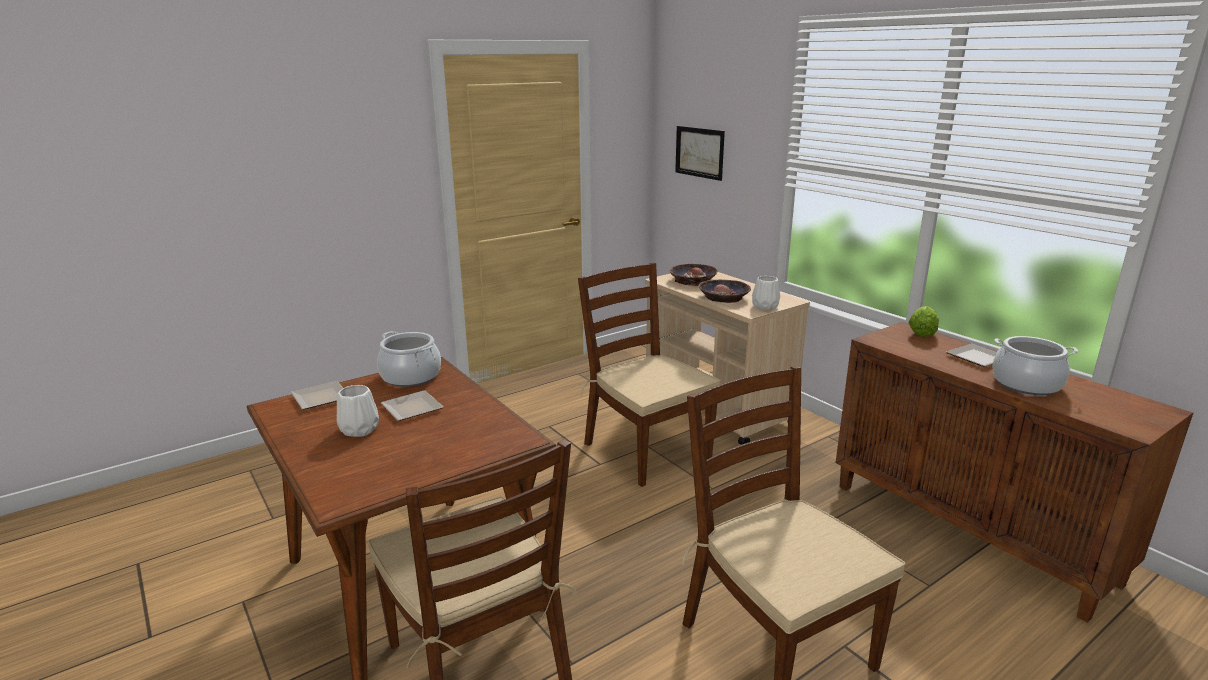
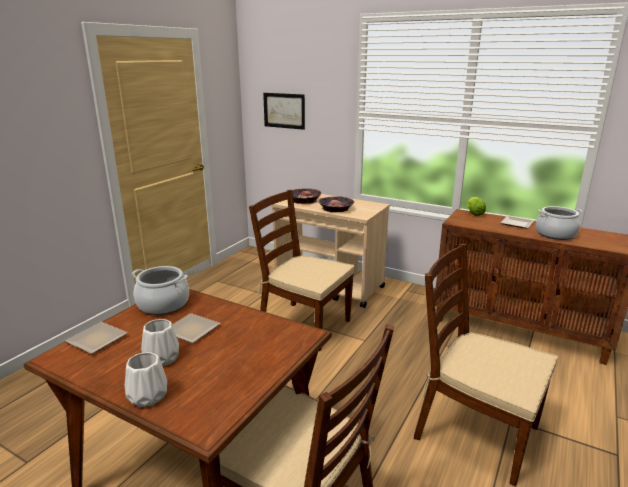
camera: 25 degrees left, 0 degrees up
(764, 306) = (367, 211): white vase -> white vase (147, 396)

